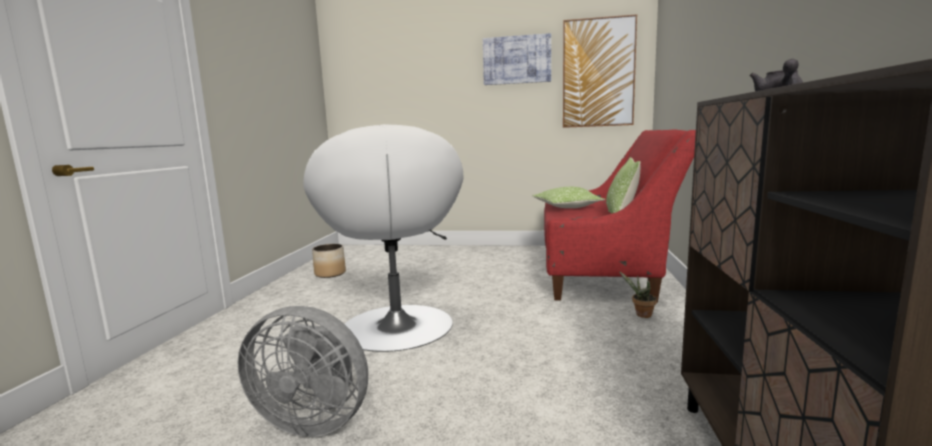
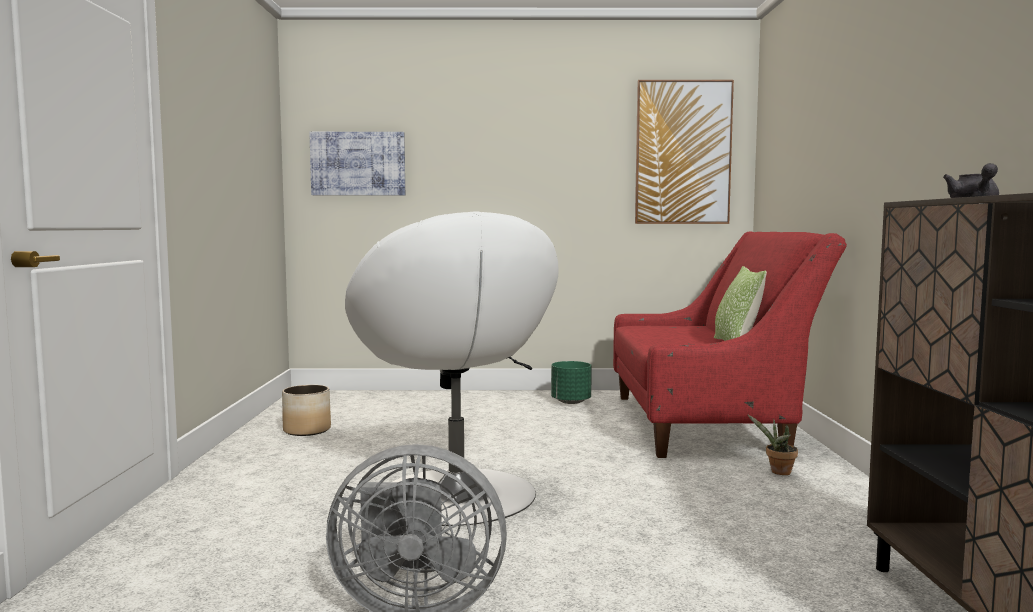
camera: 10 degrees left, 5 degrees down
(514, 254) = (571, 402): none -> green planter
(516, 60) = (573, 128): picture -> picture (358, 164)
(566, 207) = (654, 333): pillow -> none

